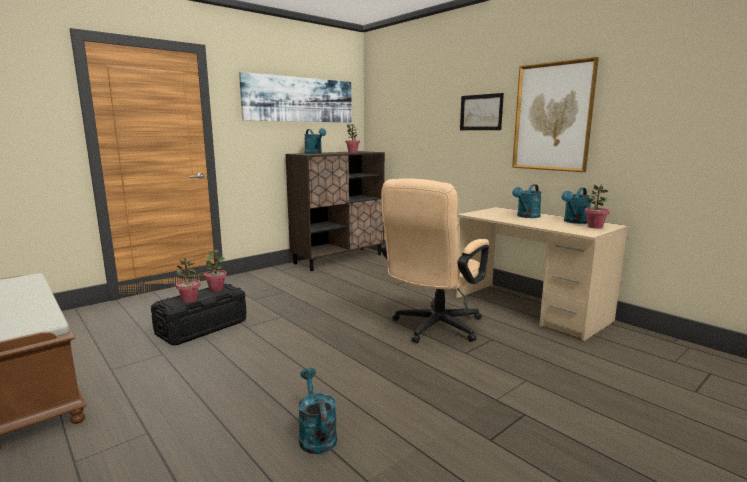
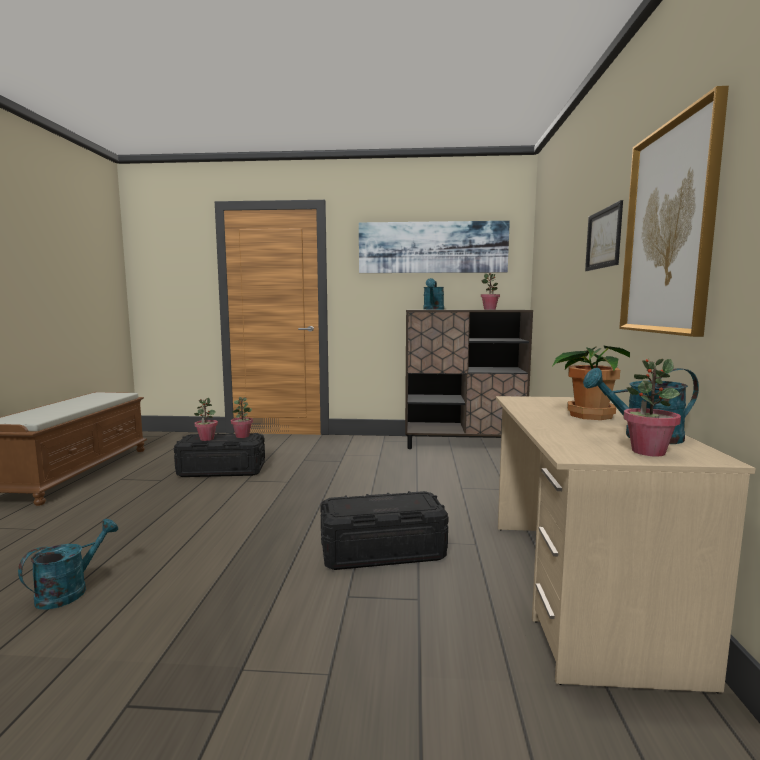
camera: 45 degrees right, 5 degrees down
(433, 328) = (382, 551): beige office chair -> black storage box
(526, 216) = (588, 415): turquoise watering can -> potted plant

